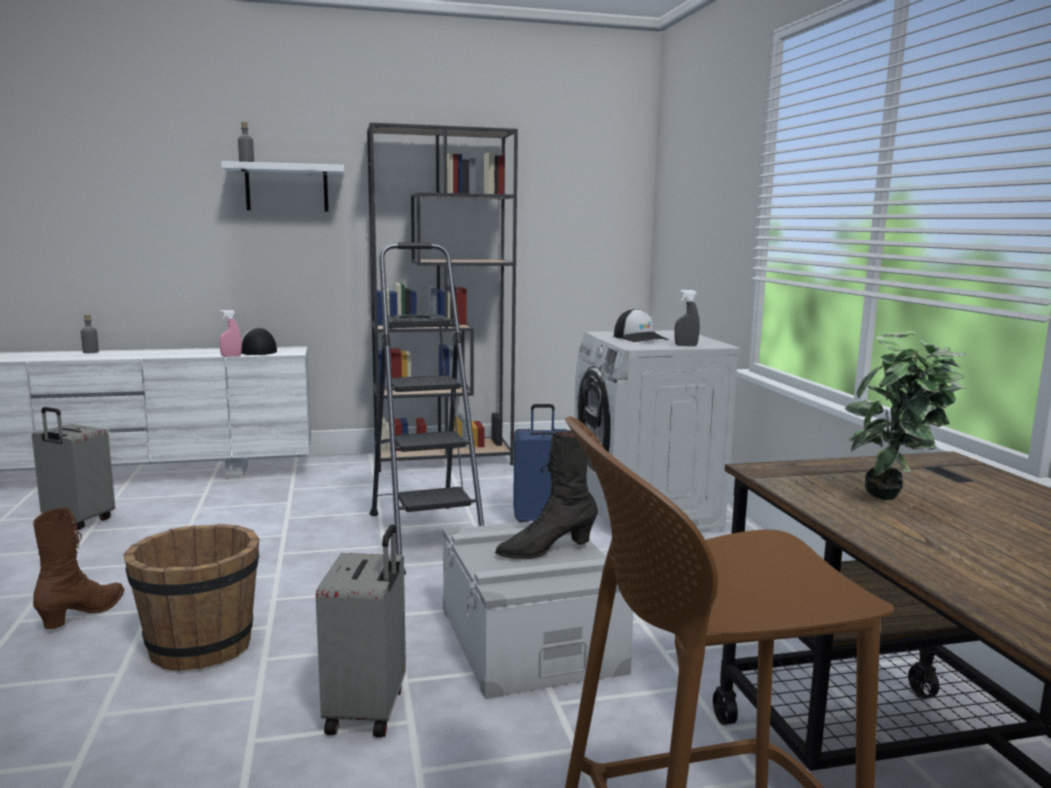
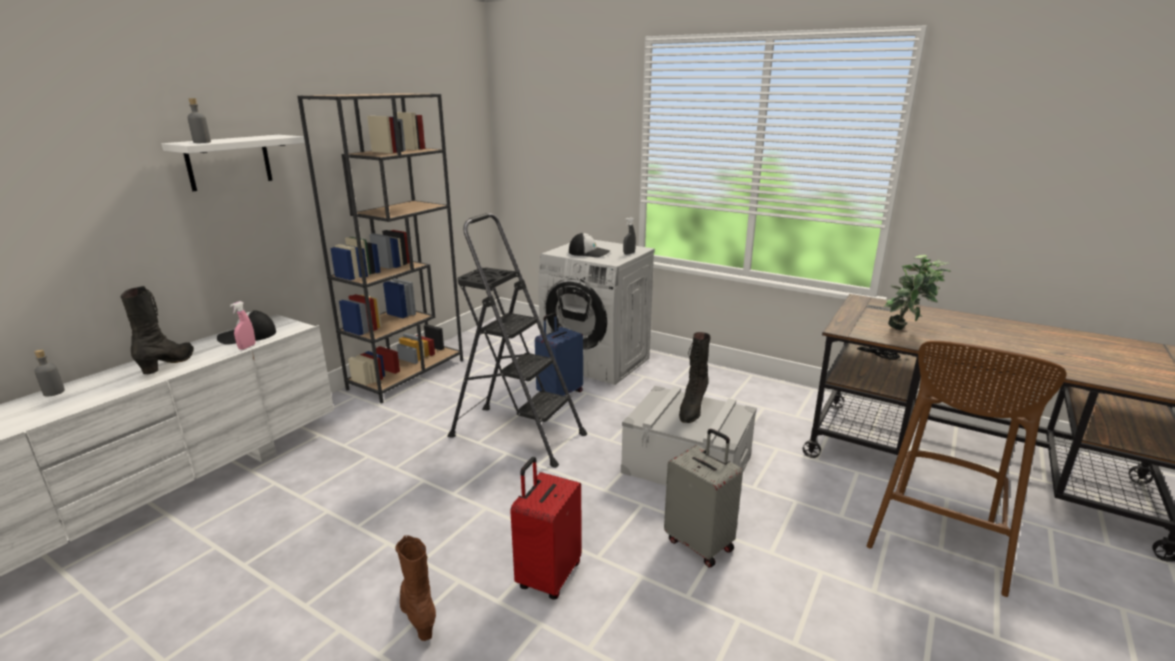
camera: 45 degrees left, 10 degrees up
(77, 522) = (208, 566): grey suitcase -> none
(170, 354) = (169, 364): none -> black boot
(200, 646) = (548, 576): brown bucket -> red suitcase

